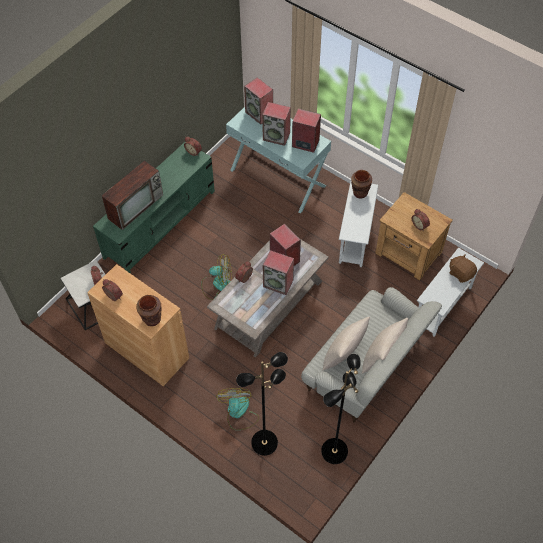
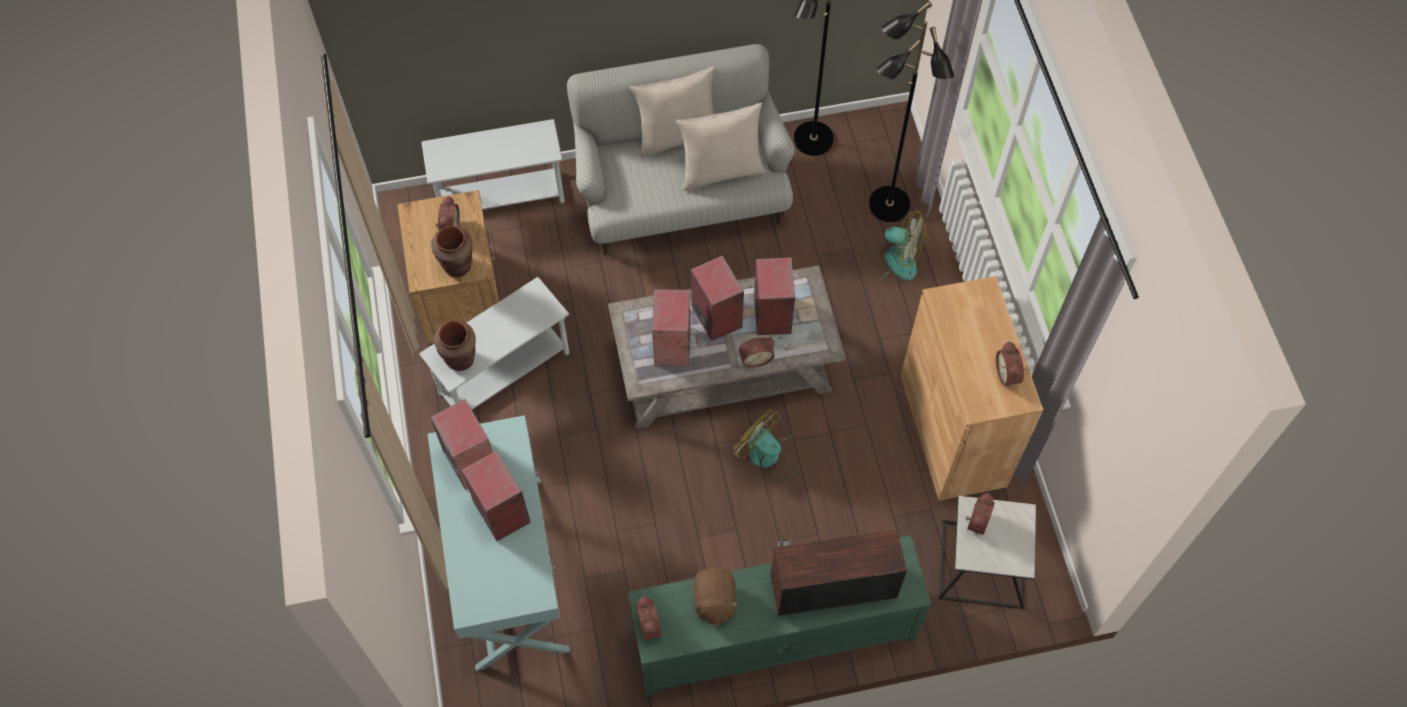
camera: 140 degrees left, 5 degrees up
(152, 319) = (975, 301): brown vase -> brown vase (458, 266)
(238, 413) = (892, 259): fan -> fan turned 105 degrees counterclockwise
(259, 114) = (481, 583): speaker -> speaker (771, 314)
(461, 273) = (467, 149): brown plush toy -> brown plush toy (714, 601)

